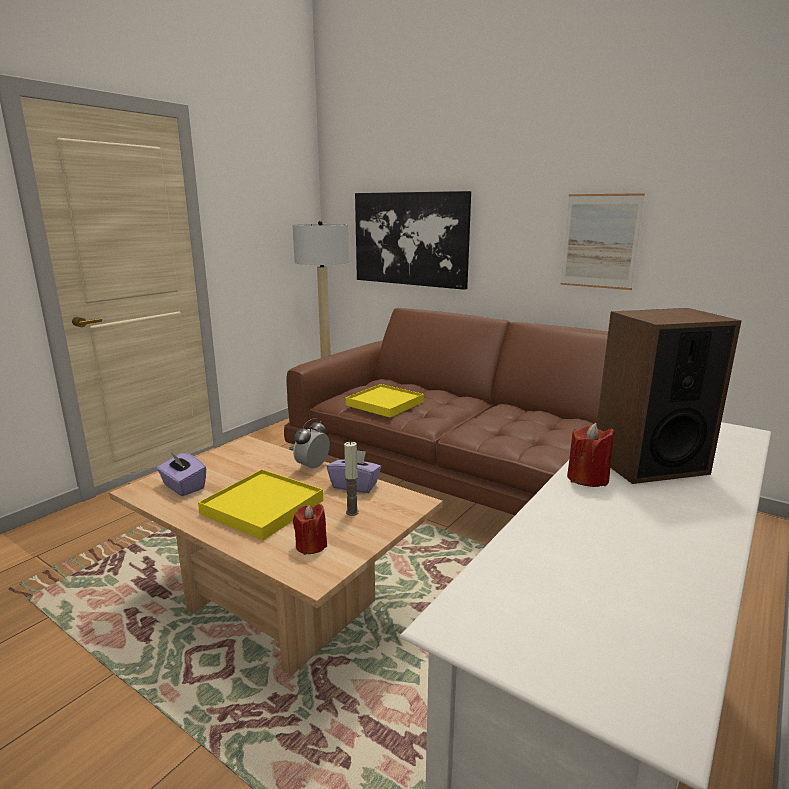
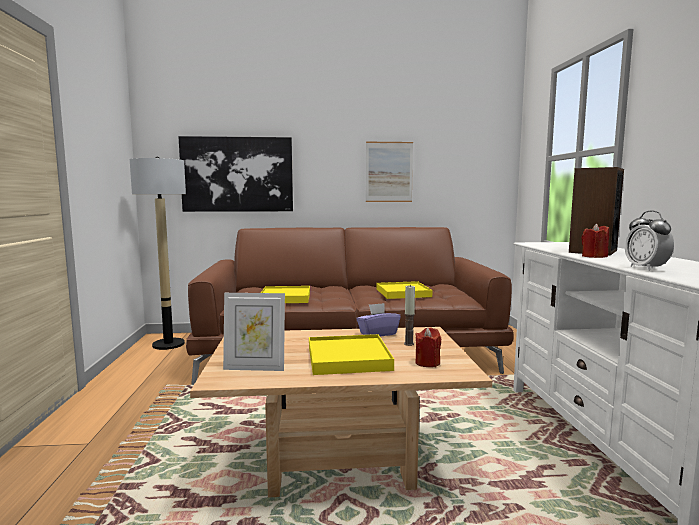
camera: 40 degrees left, 10 degrees down
(183, 487) = (255, 368): purple tissue box -> picture frame
(312, 467) = (326, 333): alarm clock -> alarm clock (646, 268)
(526, 431) = (403, 293): none -> yellow tray

